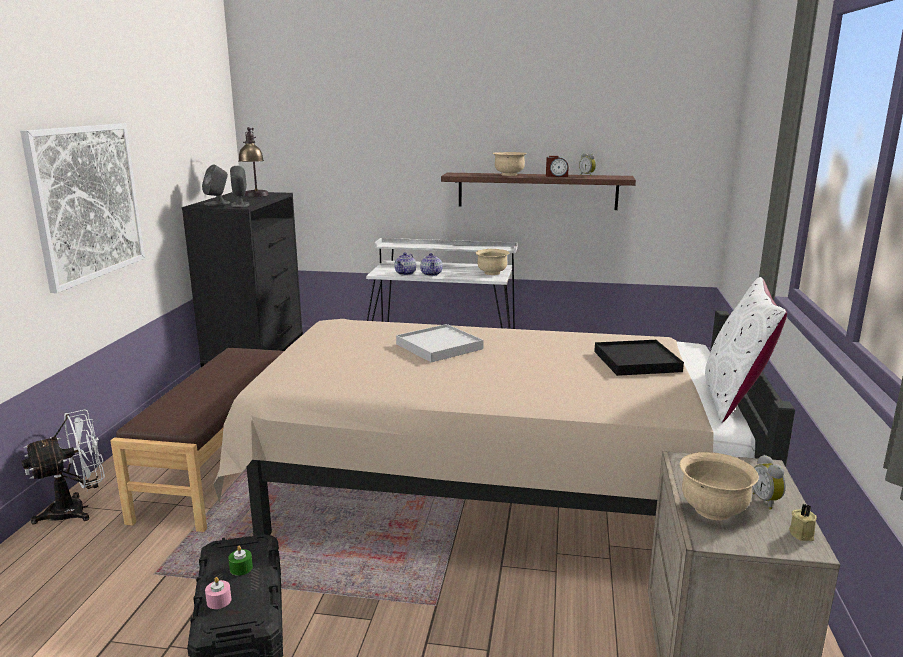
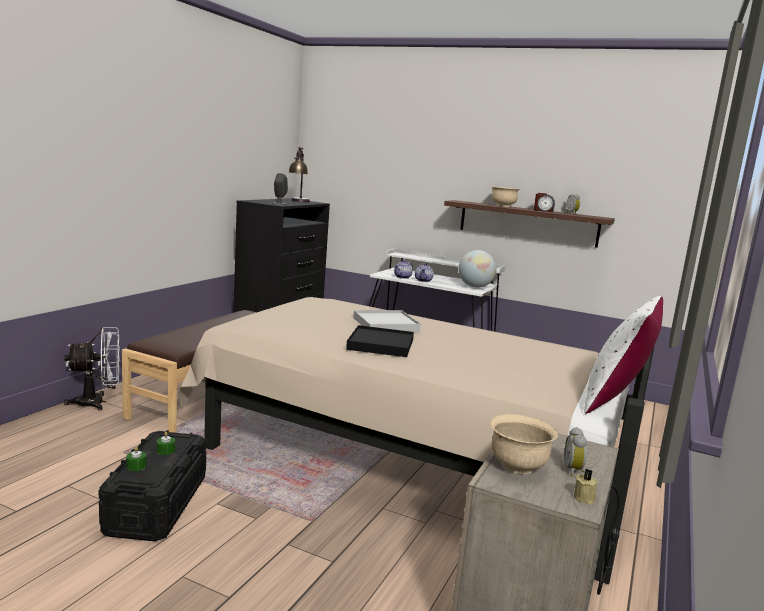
camera: 15 degrees right, 5 degrees down
(87, 202) = (155, 181): picture -> none
(217, 203) = (264, 201): grey speaker -> none
(219, 601) = (136, 466): pink candle -> green candle
(492, 273) = (475, 287): beige bowl -> globe
(636, 361) = (545, 360): black tray -> black tray (380, 344)

